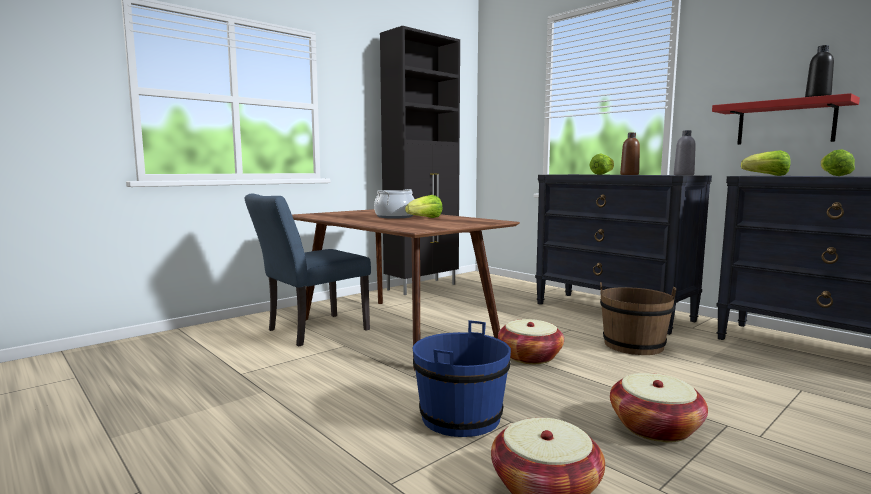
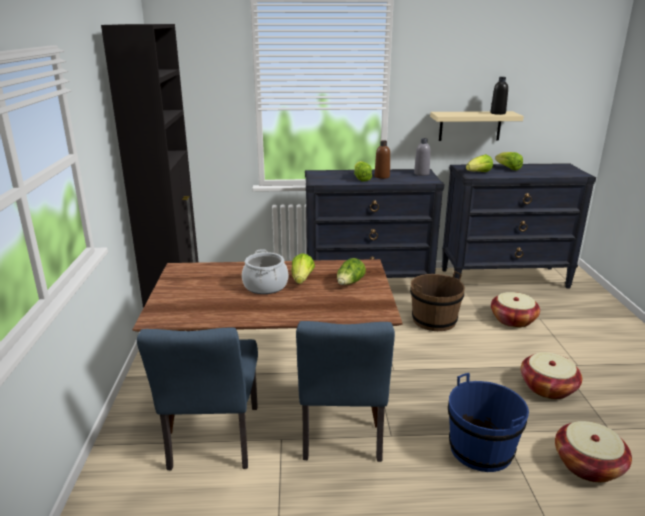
camera: 50 degrees left, 15 degrees up
(381, 360) = (341, 435): none -> blue chair
(450, 222) = (350, 283): none -> lettuce
(530, 357) = (410, 366): basket -> basket (513, 320)
(785, 123) = (470, 126): red shelf -> beige shelf

